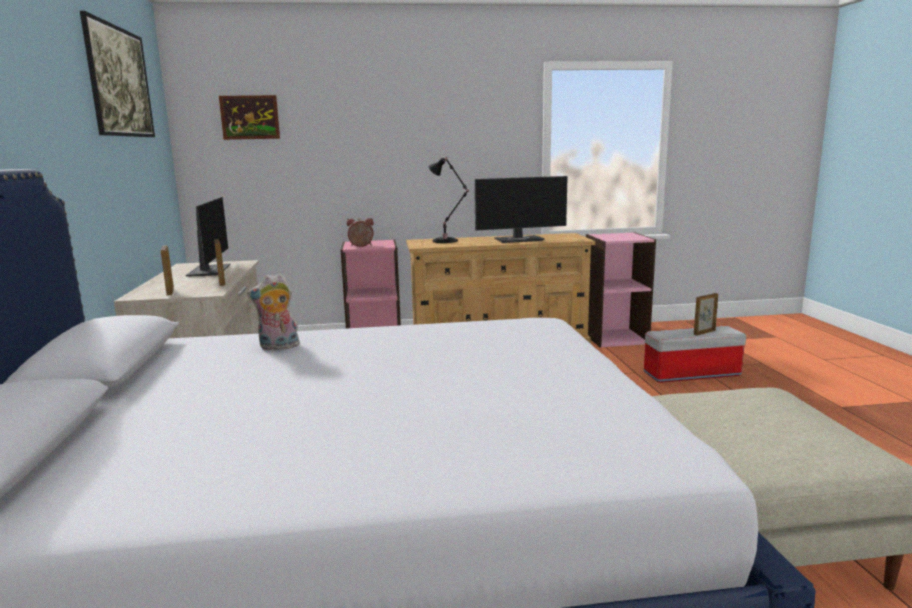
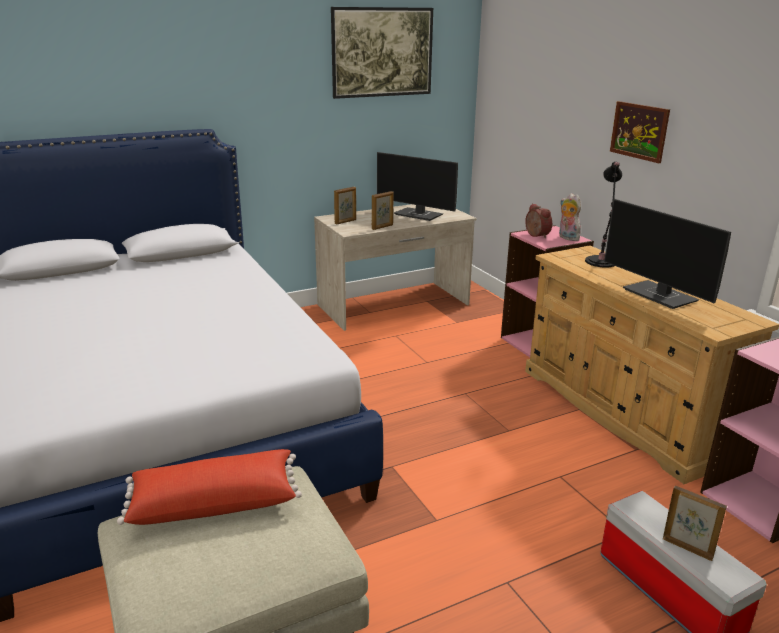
camera: 70 degrees right, 10 degrees up
(209, 271) = (419, 215): monitor -> monitor turned 60 degrees clockwise
(250, 117) = (520, 79): picture -> picture (639, 131)
(278, 347) = (223, 280): plush toy -> plush toy (567, 238)
(714, 425) = (214, 502): none -> red pillow

